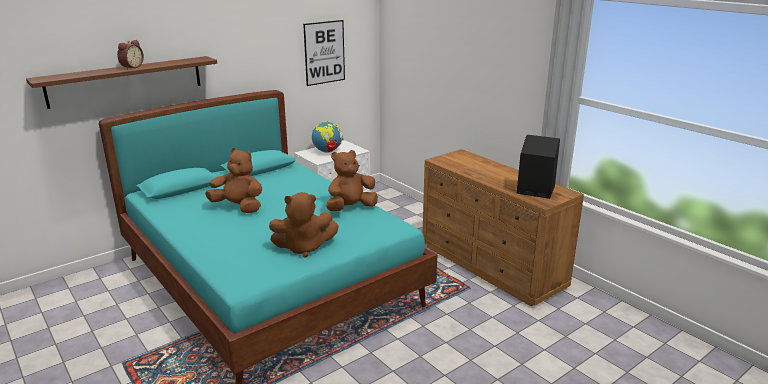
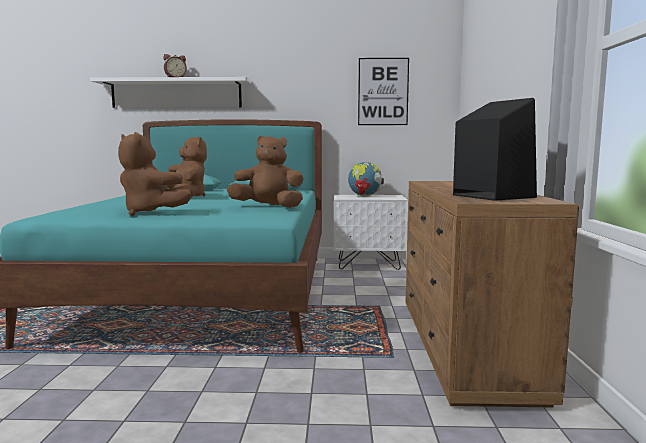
camera: 40 degrees right, 15 degrees down
(126, 81) = (176, 94): brown shelf -> white shelf

